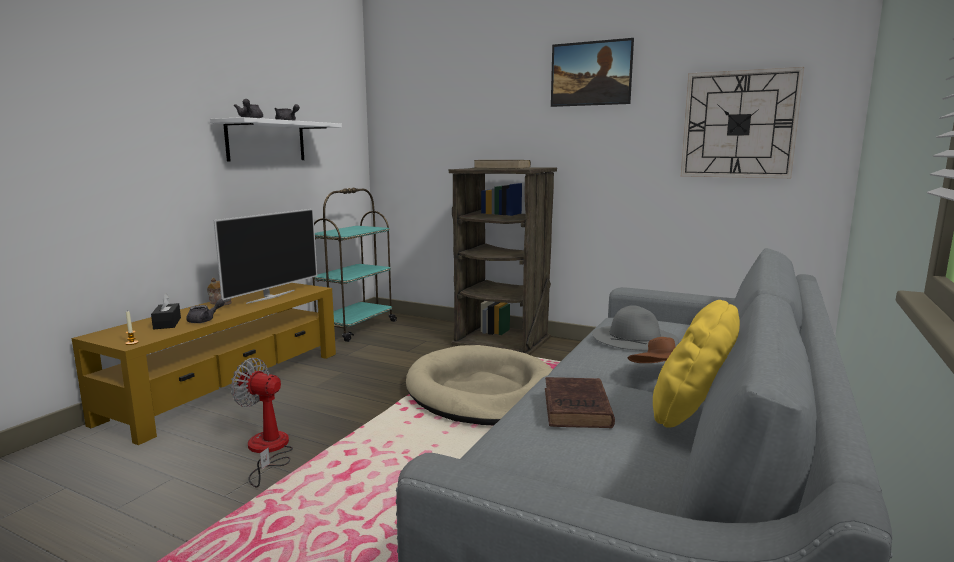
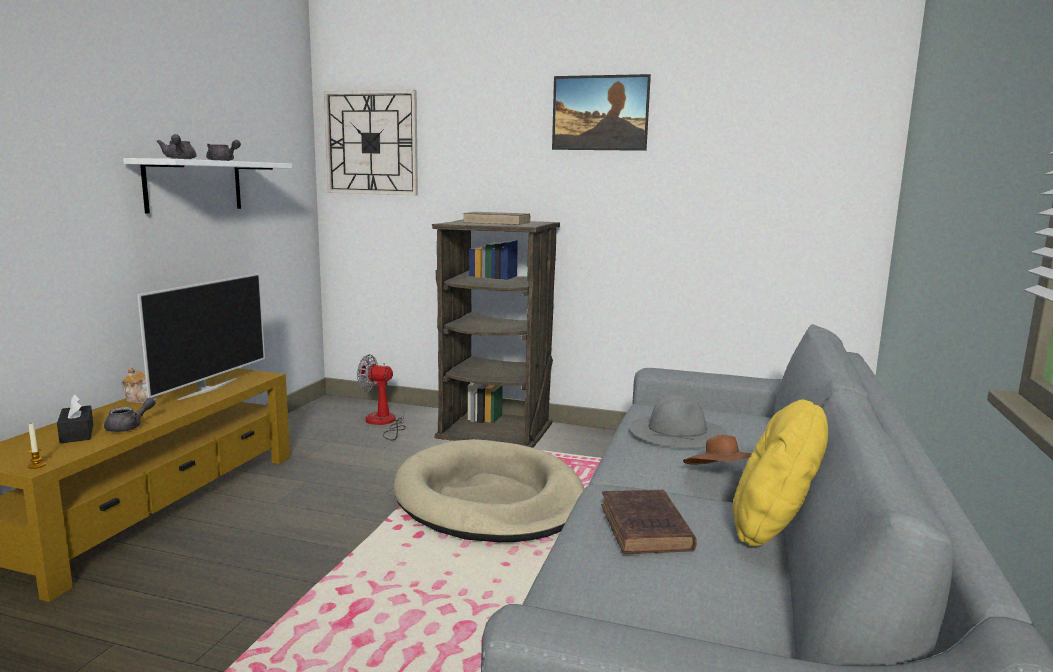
camera: 10 degrees left, 0 degrees up
(267, 450) = (234, 596): fan -> fan (383, 423)
(355, 329) = (307, 421): turquoise cart -> none
(739, 125) = (768, 179): wall clock -> wall clock (371, 143)

